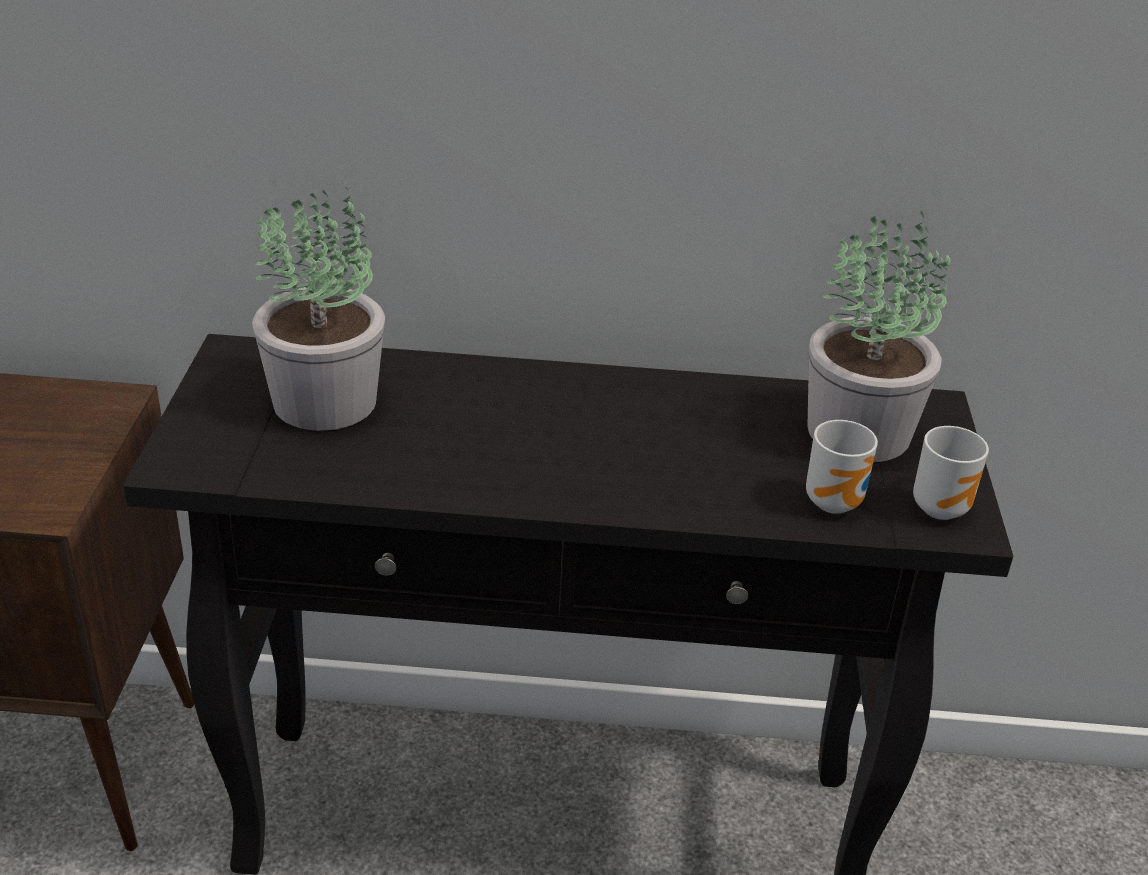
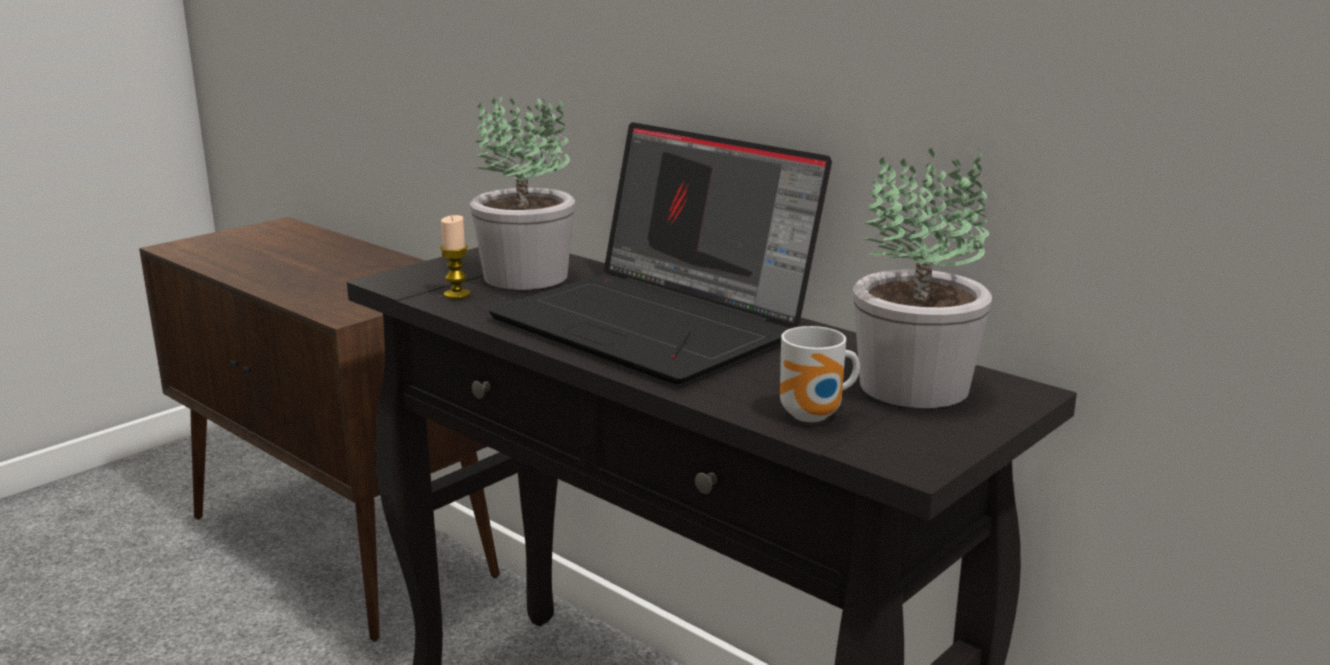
camera: 40 degrees right, 15 degrees down
(291, 459) = (457, 294): none -> candle
(559, 428) = (659, 324): none -> laptop
(942, 507) = (913, 445): mug -> none

